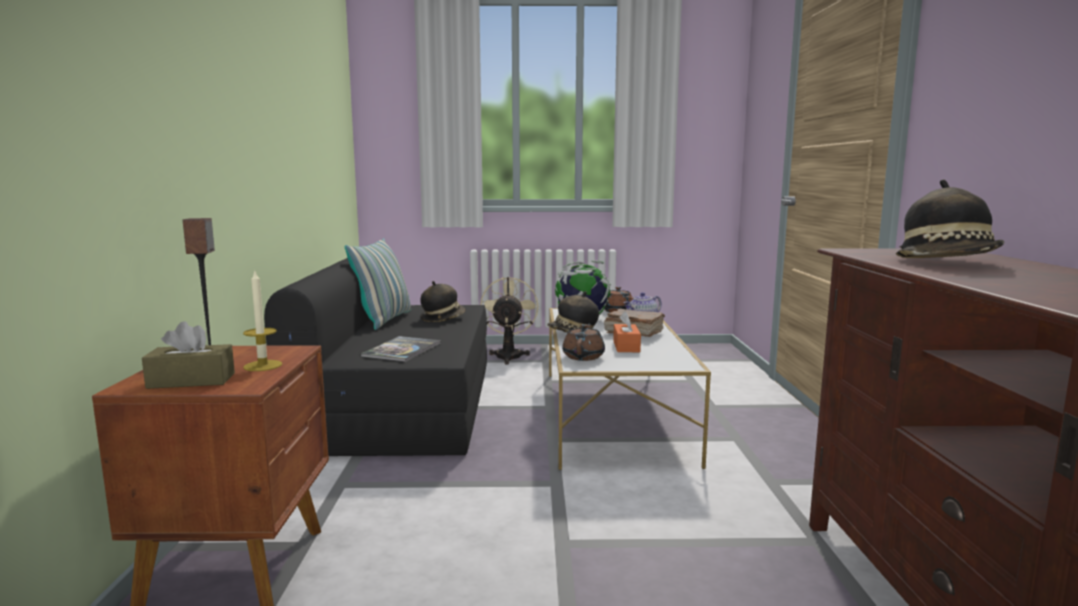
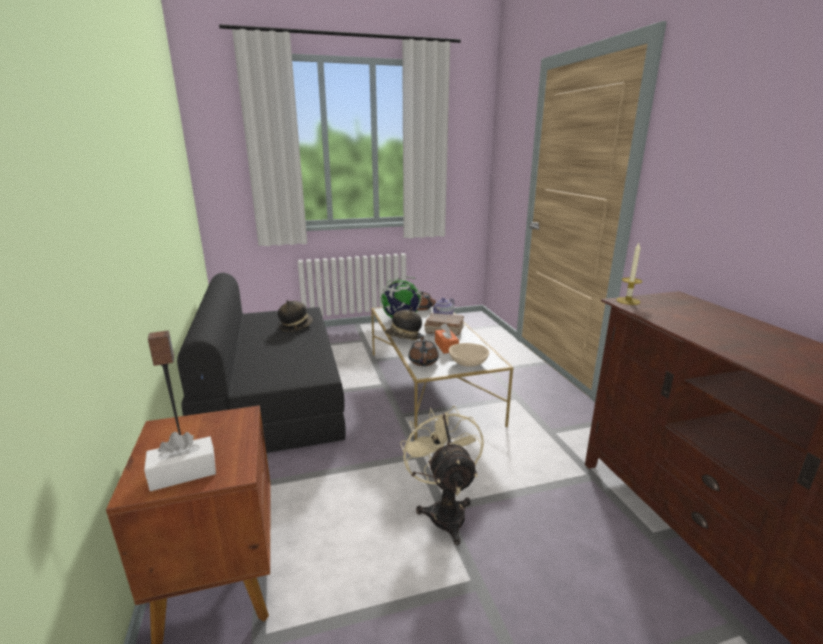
camera: 15 degrees left, 10 degrees up
(191, 380) = (183, 473): brown tissue box -> white tissue box
(263, 366) = (231, 442): candle -> candle (628, 301)
(384, 320) = (250, 332): pillow -> none
(402, 350) = (284, 367): book -> none
(509, 355) = (335, 337): beige fan -> beige fan (444, 511)
(646, 362) = (468, 362): none -> beige bowl
(948, 263) = (696, 320): hat -> none

